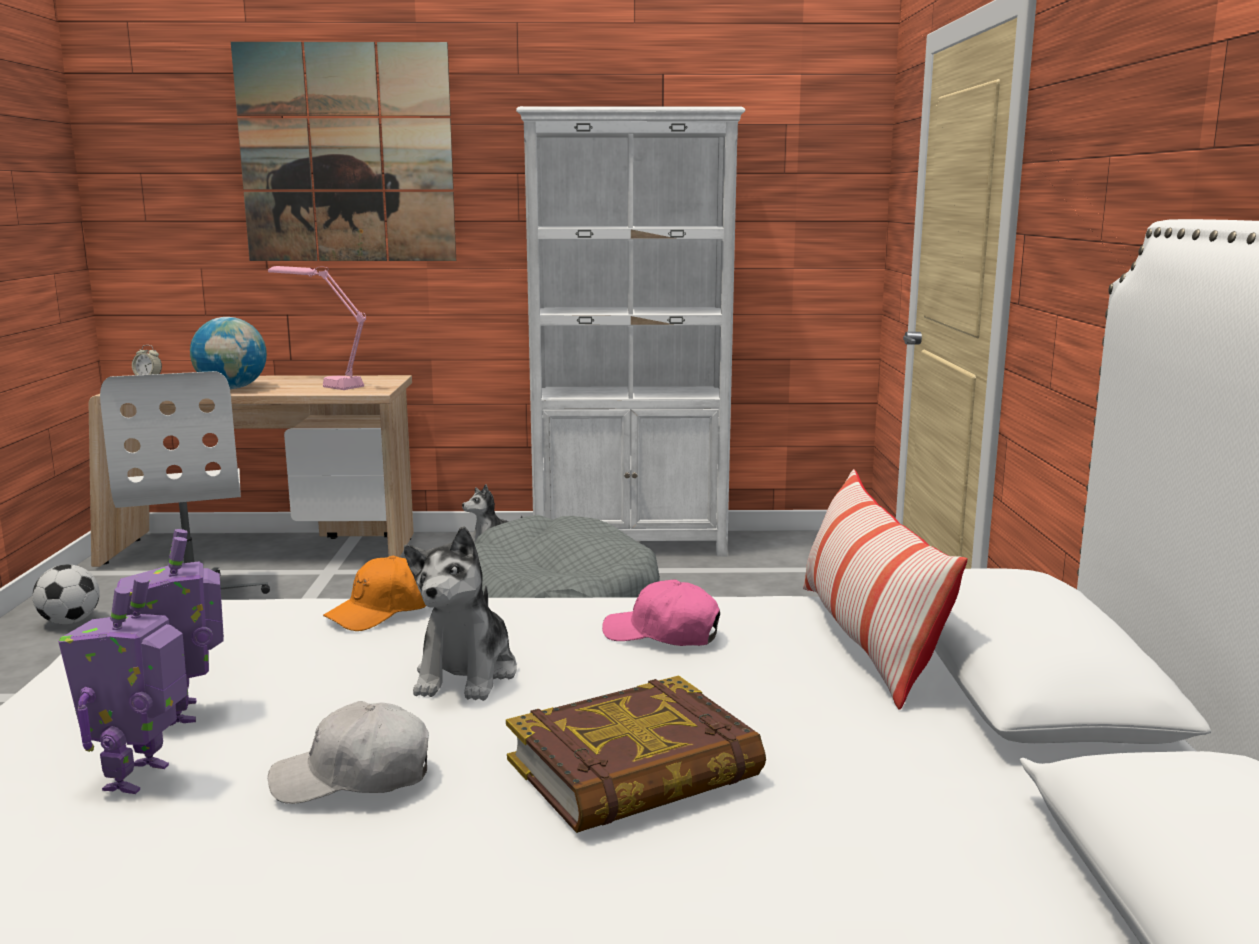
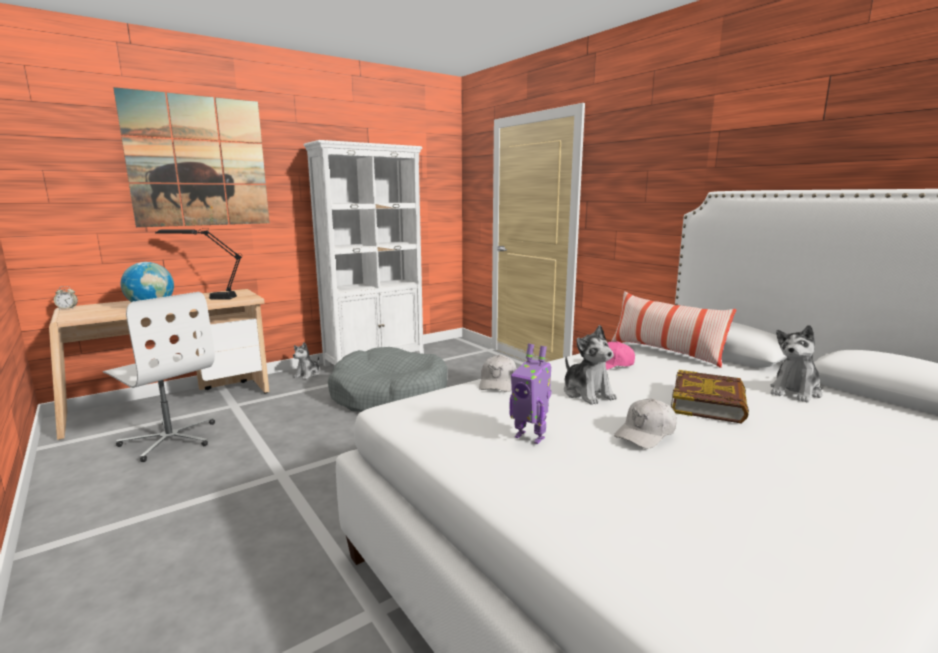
camera: 35 degrees left, 0 degrees up
(70, 622) = (95, 472): football -> none
(140, 778) = (577, 462): toy robot -> none
(323, 383) = (206, 298): pink table lamp -> black table lamp
(382, 611) = (498, 383): orange cap -> white cap
(934, 823) = (795, 392): none -> plush toy

